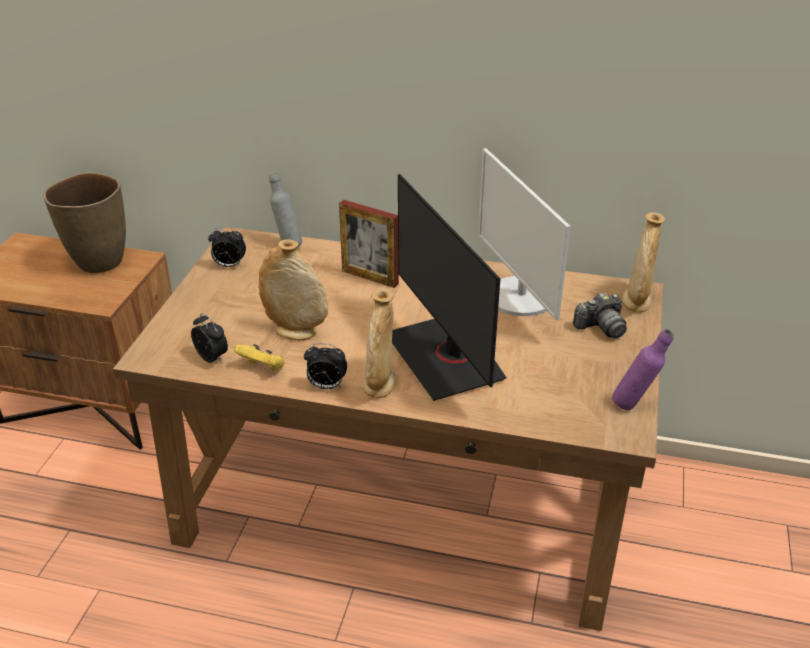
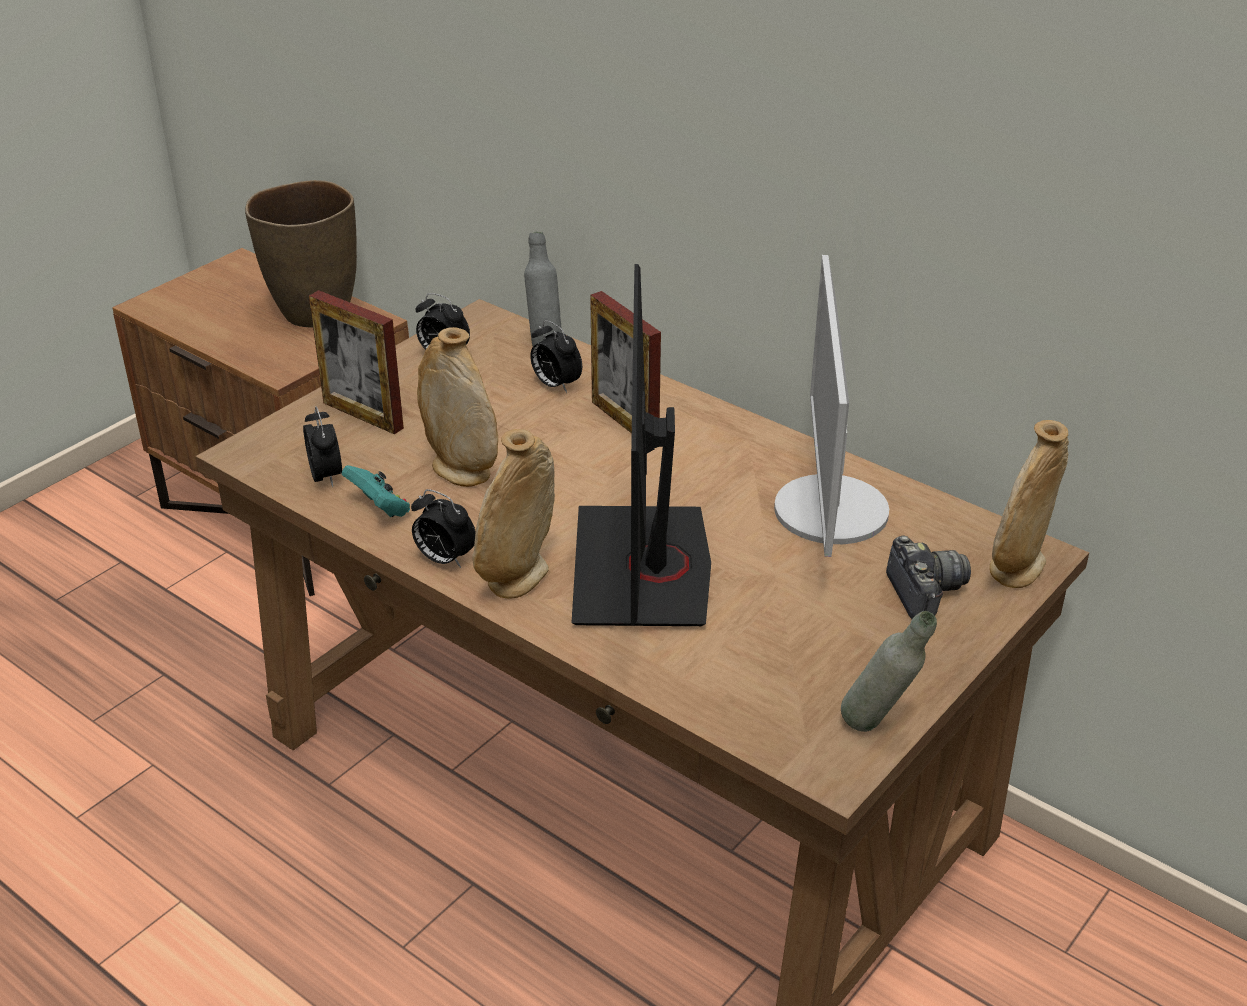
camera: 25 degrees right, 0 degrees up
(206, 314) = (363, 415): none -> picture frame
(263, 367) = (380, 509): yellow game controller -> turquoise game controller
(312, 266) = (555, 385): none -> alarm clock
(601, 327) = (923, 592): camera -> camera turned 105 degrees counterclockwise
(634, 405) = (879, 728): purple bottle -> grey bottle

